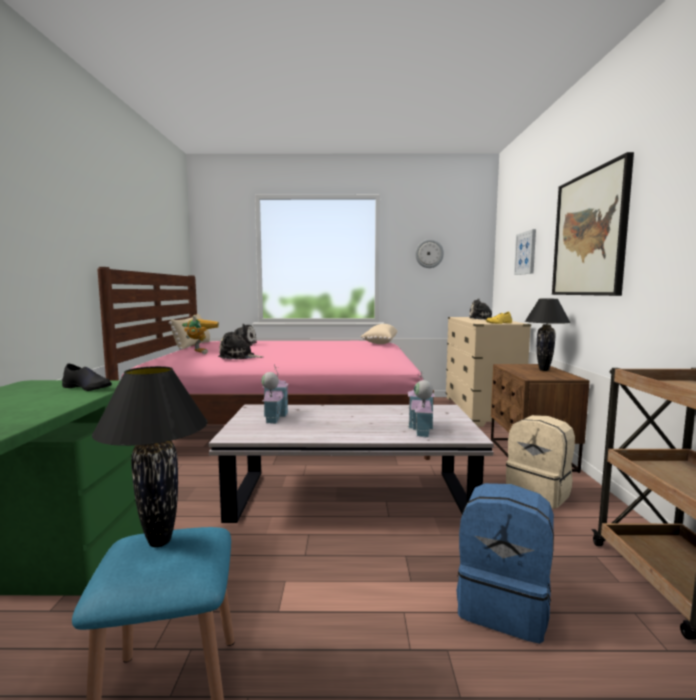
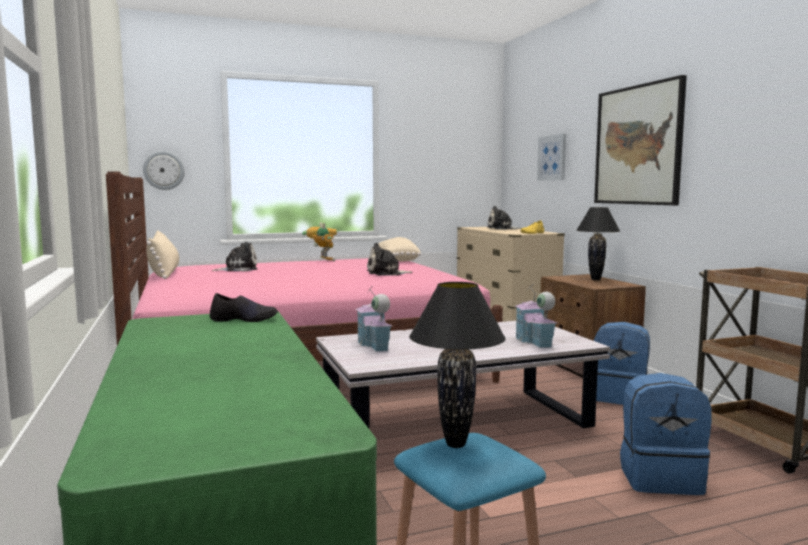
camera: 20 degrees left, 0 degrees up
(199, 352) = (207, 280): toy robot -> toy robot (322, 260)
(238, 357) = (274, 283): plush toy -> plush toy (386, 273)
(429, 253) = (434, 153): wall clock -> wall clock (164, 170)
(539, 493) = (620, 397): beige backpack -> blue backpack

